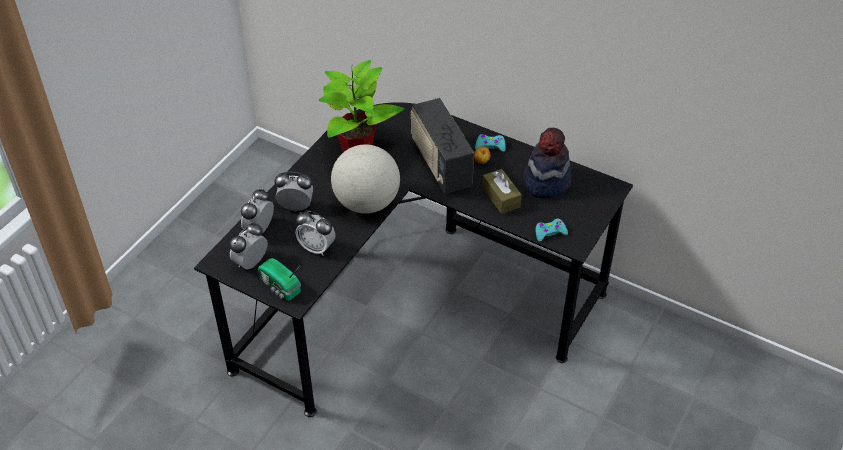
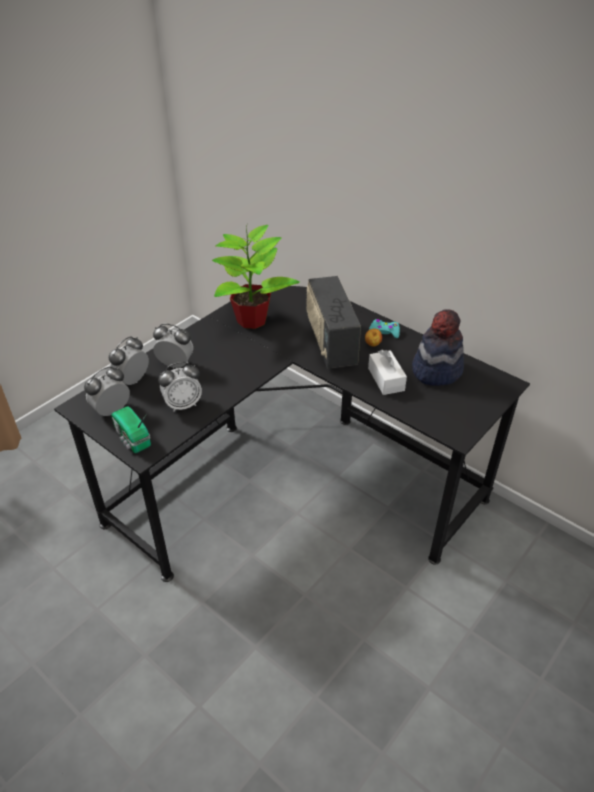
camera: 10 degrees right, 5 degrees down
(317, 248) = (183, 404): alarm clock -> alarm clock turned 60 degrees counterclockwise
(367, 203) = (247, 369): globe -> none
(501, 197) = (386, 379): brown tissue box -> white tissue box
(549, 232) = (432, 419): turquoise game controller -> none

